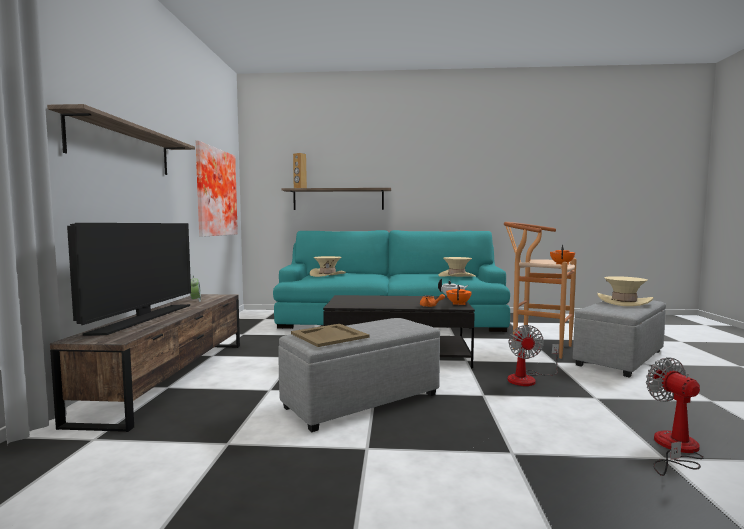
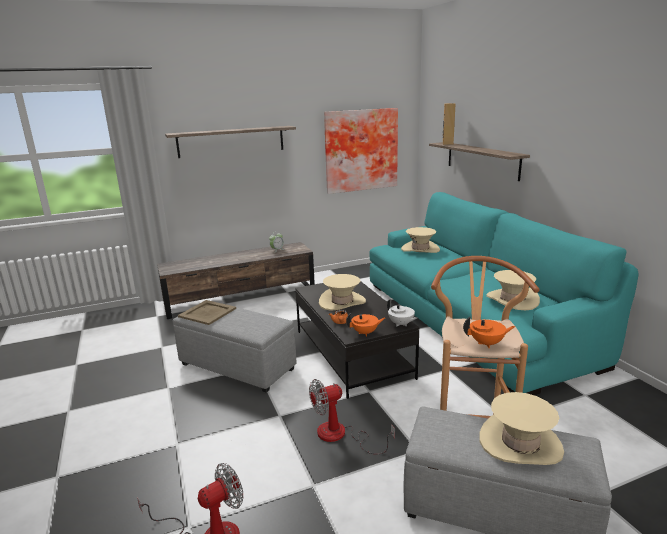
camera: 65 degrees right, 15 degrees up
(143, 319) = (215, 259): television -> none
(387, 302) = (342, 302): none -> beige hat

